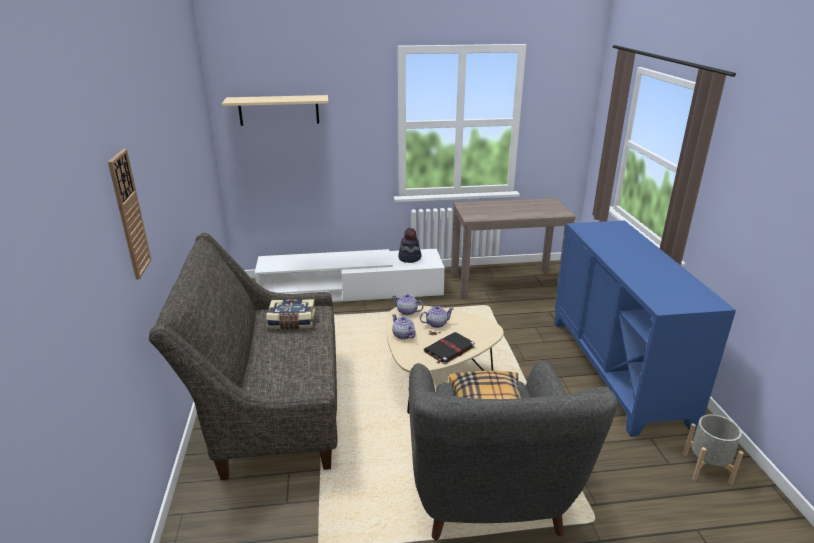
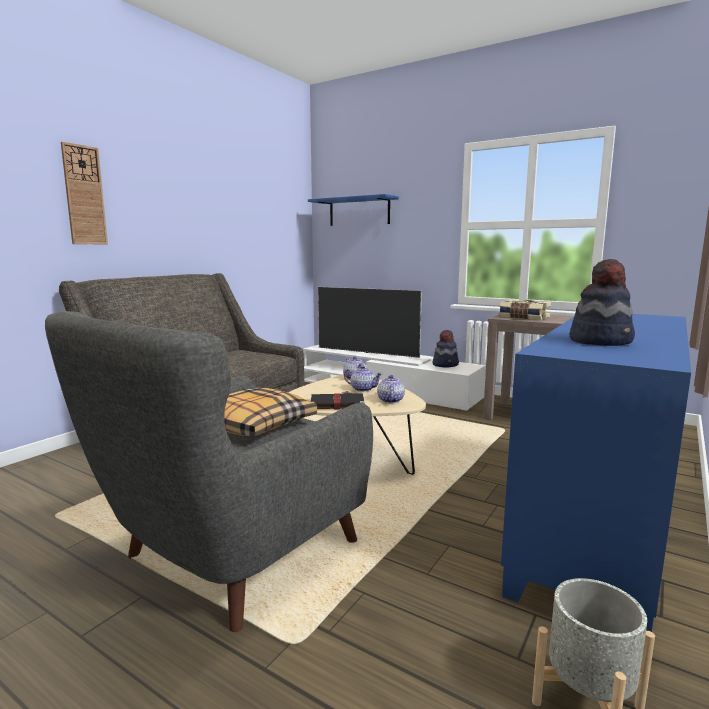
camera: 40 degrees right, 15 degrees down
(279, 110) = (359, 212): beige shelf -> blue shelf
(291, 322) = (245, 357): book -> book (523, 318)
(326, 260) = (367, 352): none -> television
(403, 335) = (317, 387): teapot -> teapot (390, 400)
(657, 281) = (601, 341): none -> hat

